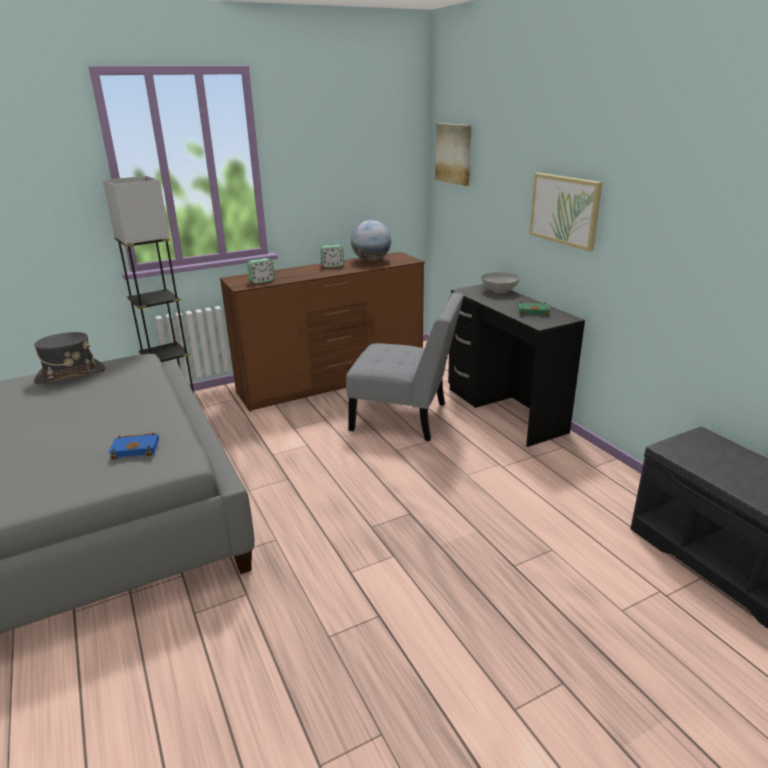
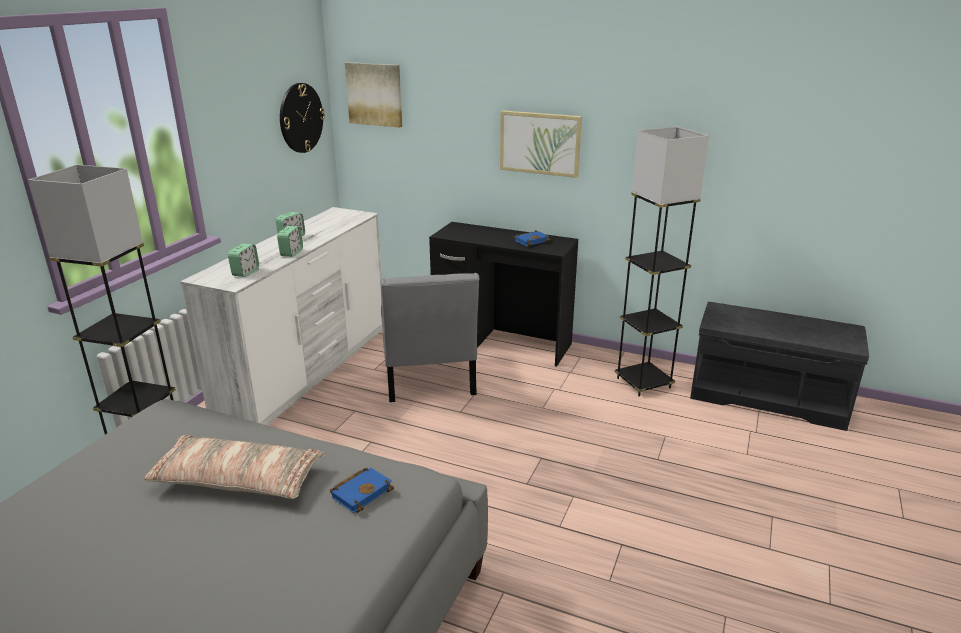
camera: 40 degrees left, 0 degrees up
(70, 375) = (102, 461): grey hat -> none
(100, 412) = (237, 481): none -> pillow
(312, 275) = (291, 253): none -> alarm clock
(333, 381) = (308, 370): brown dresser -> white dresser
(371, 260) = (322, 223): globe -> none
(388, 170) = (301, 118): none -> wall clock
(405, 418) = (429, 380): grey chair -> grey chair turned 105 degrees clockwise
(499, 291) = (474, 229): grey bowl -> none
(534, 311) = (531, 241): green book -> blue book
(597, 494) = (643, 383): none -> grey floor lamp

